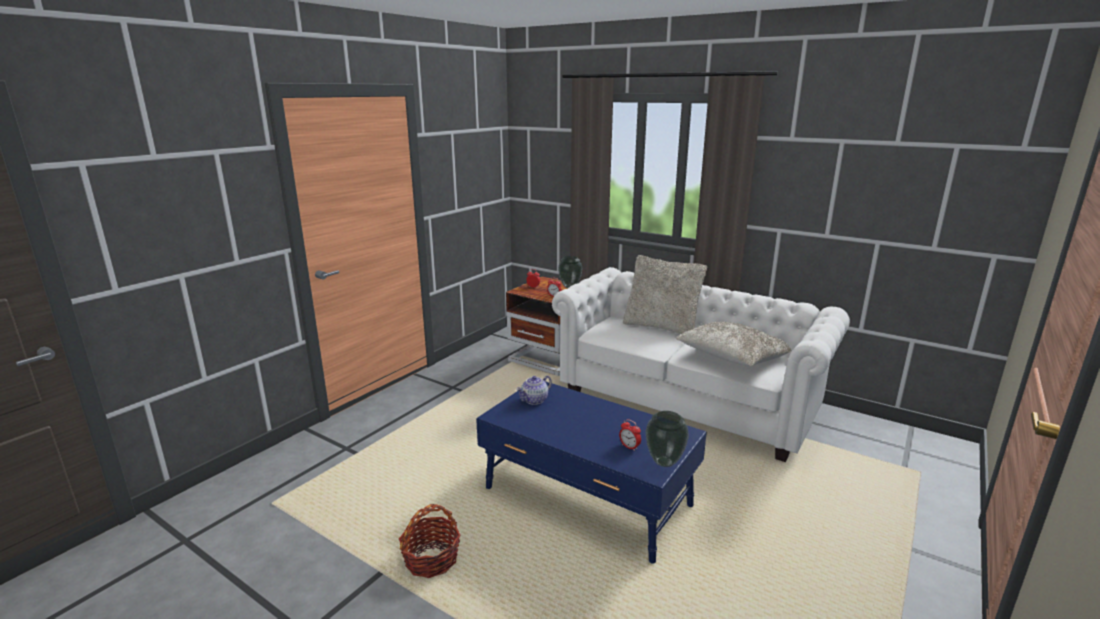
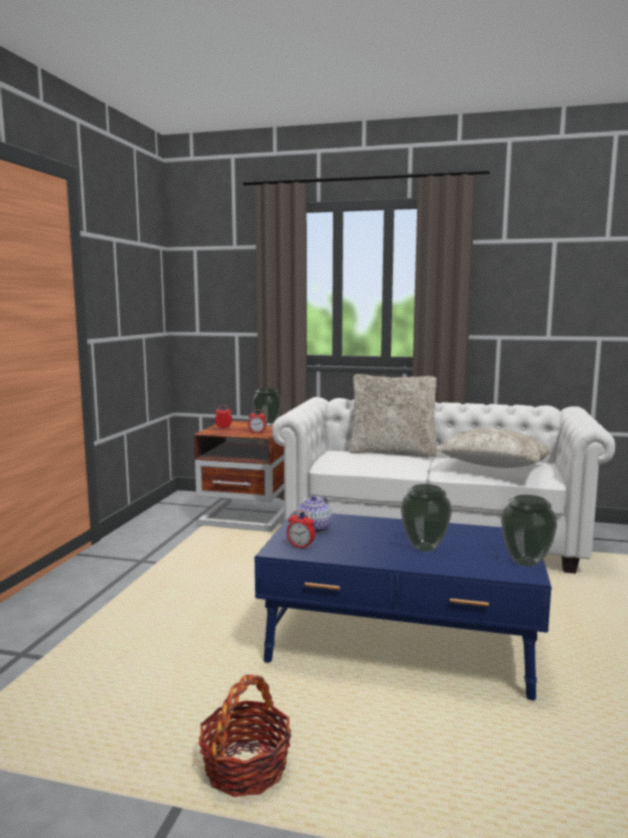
camera: 20 degrees left, 10 degrees down
(600, 433) = (425, 548): none -> vase
(629, 447) = (472, 555): alarm clock -> alarm clock (301, 546)

